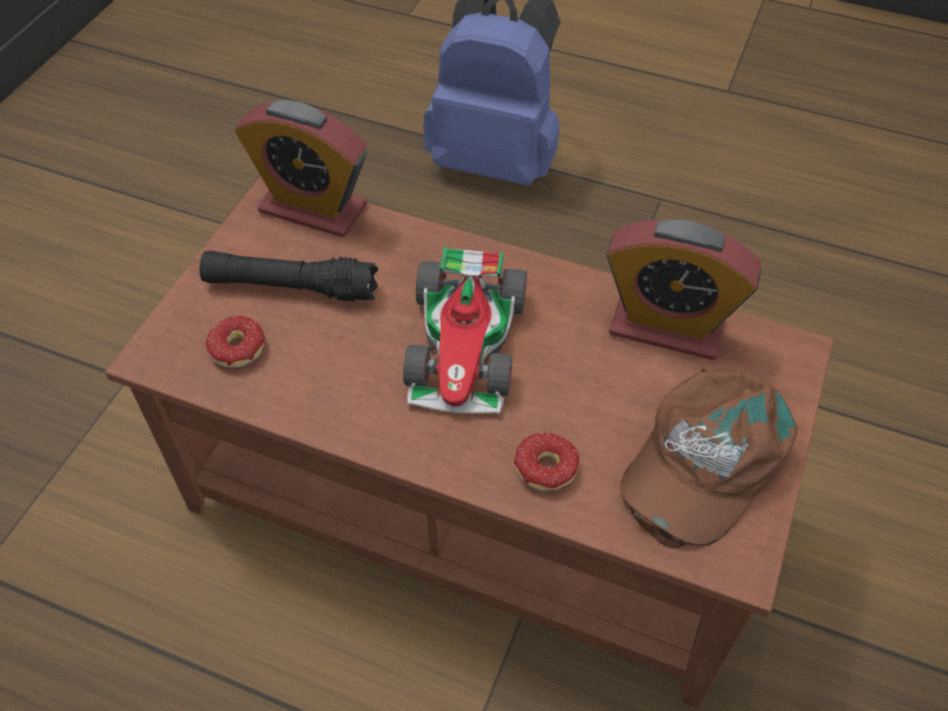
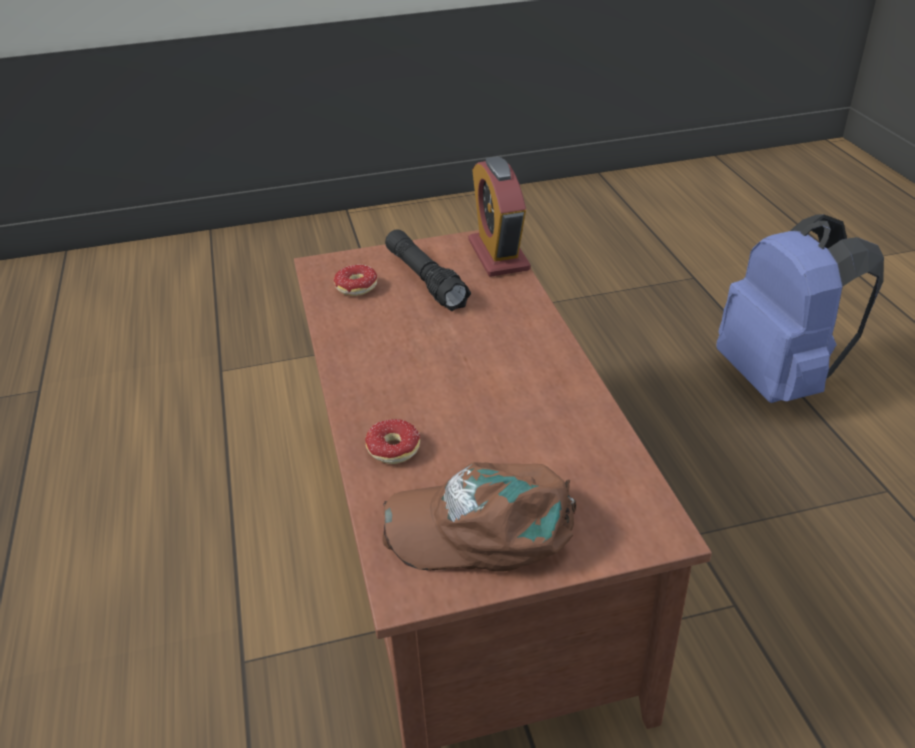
camera: 55 degrees right, 15 degrees down
(466, 344) = (461, 365): toy car -> none
(667, 327) = (595, 448): alarm clock -> none

